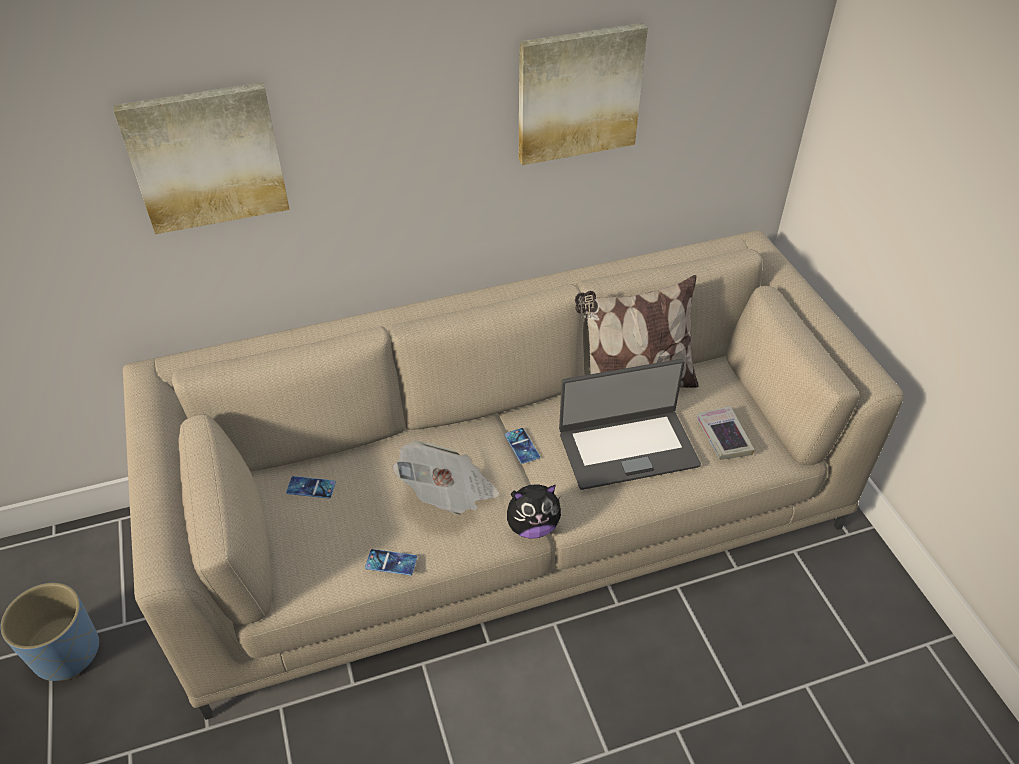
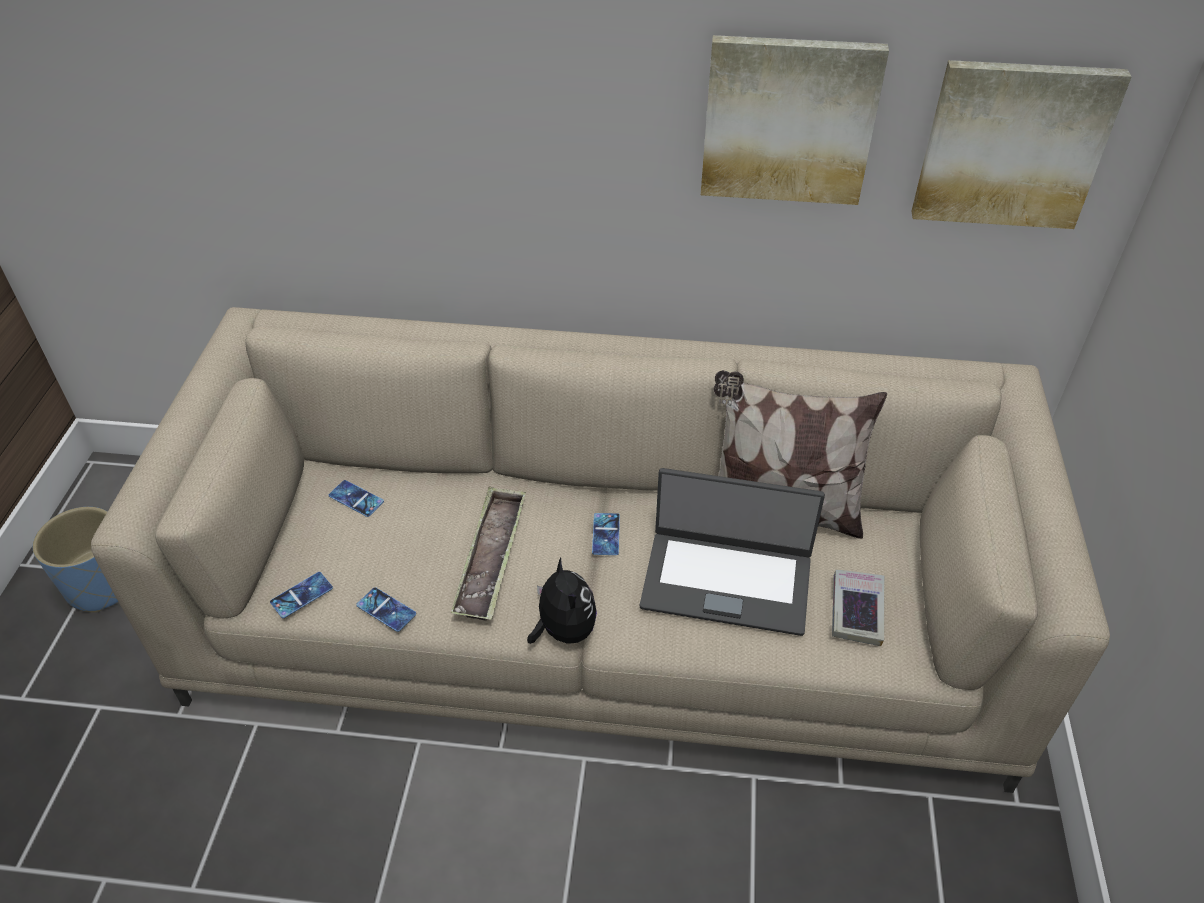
camera: 25 degrees right, 0 degrees up
(206, 157) = (329, 97): picture -> picture (1012, 144)
(315, 577) = (301, 595): none -> phone
(448, 494) = (491, 558): newspaper -> tray
(532, 526) = (563, 630): plush toy -> plush toy turned 120 degrees counterclockwise

